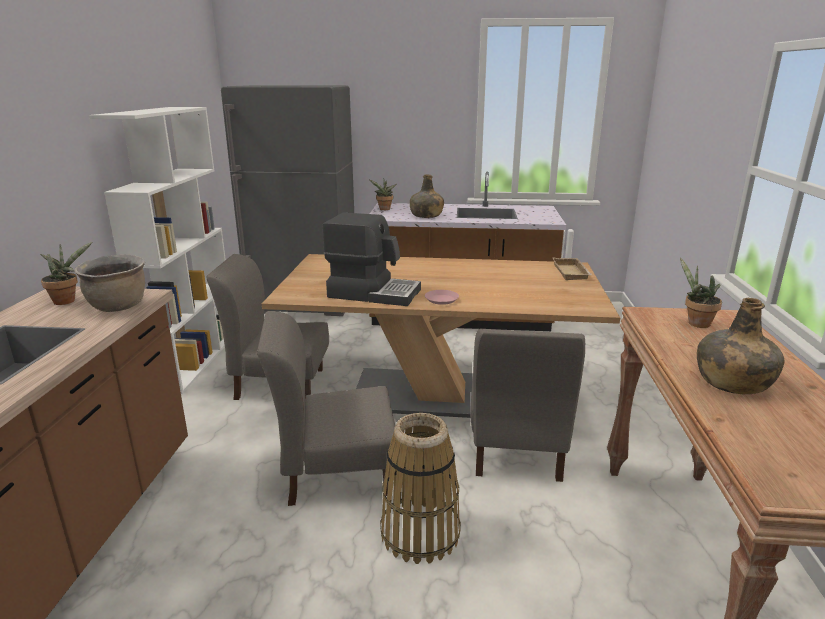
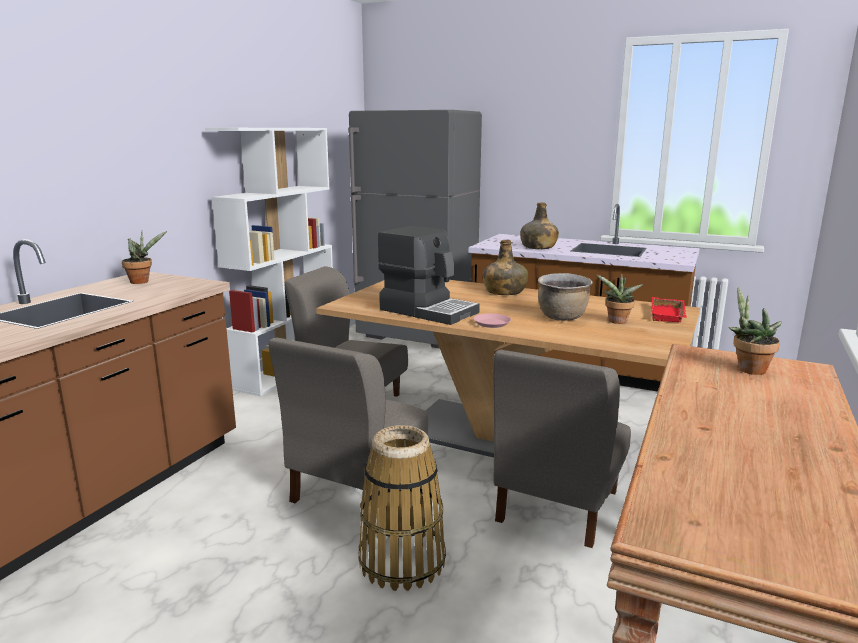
camera: 20 degrees right, 5 degrees down
(119, 307) = (174, 289): brown cooking pot -> brown cooking pot (562, 318)
(336, 471) = (355, 487): grey chair -> grey chair turned 75 degrees counterclockwise
(384, 209) = (499, 239): potted plant -> potted plant (616, 322)
(572, 272) = (669, 315): beige tray -> red tray
(731, 382) = (725, 428): green bottle -> green bottle (504, 292)

